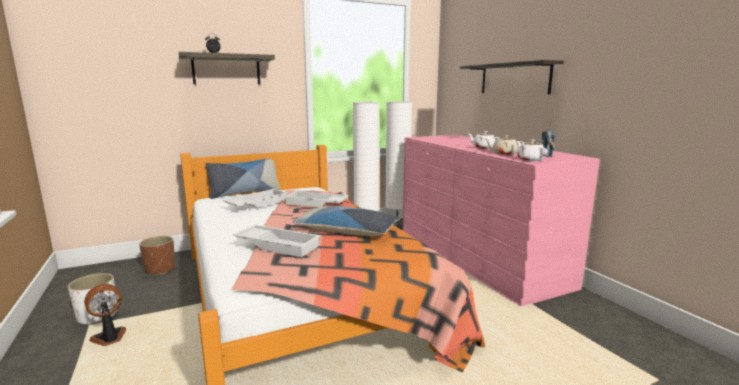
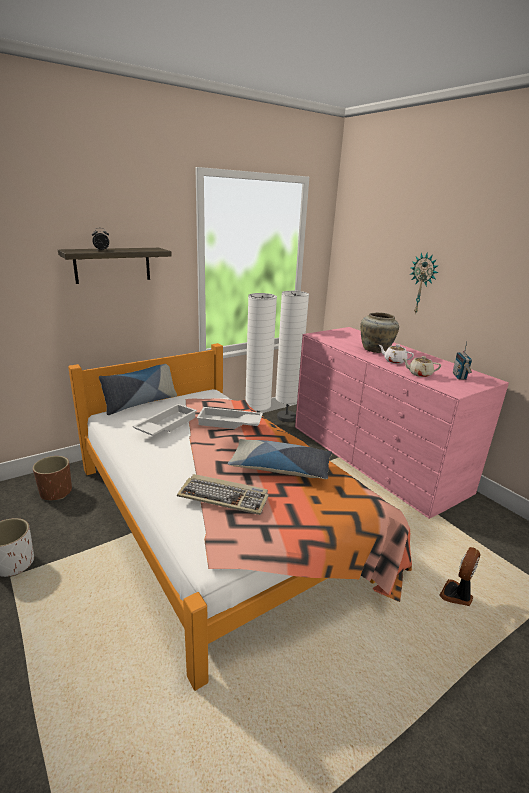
camera: 10 degrees left, 10 degrees up
(109, 338) = (42, 592): fan -> fan (457, 595)
(278, 245) = (224, 496): white tray -> keyboard
(470, 143) = (376, 350): none -> beige vase
(514, 79) = (422, 283): shelf -> wall clock
(529, 160) = (449, 387): white teapot -> none

